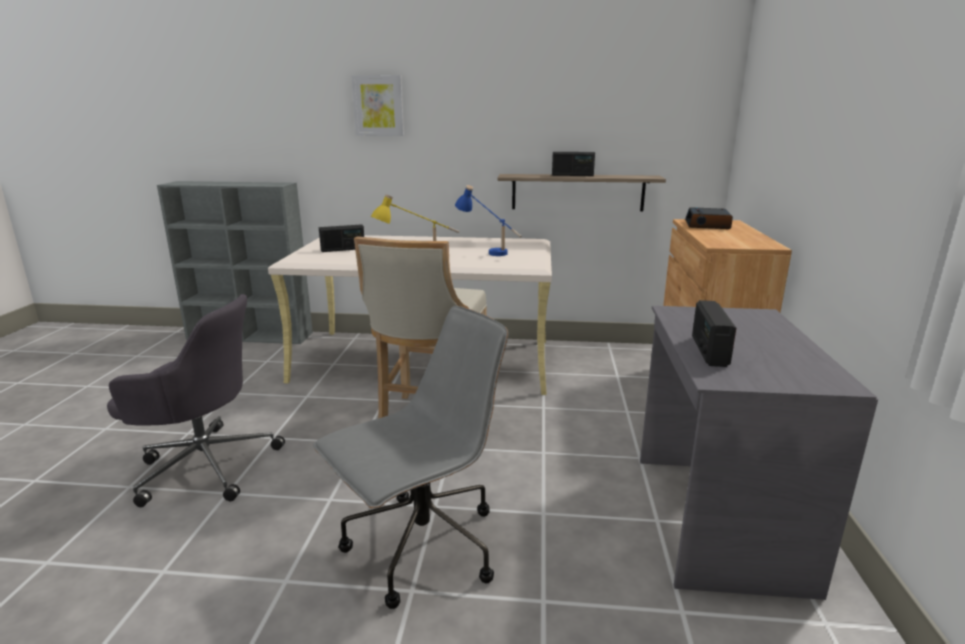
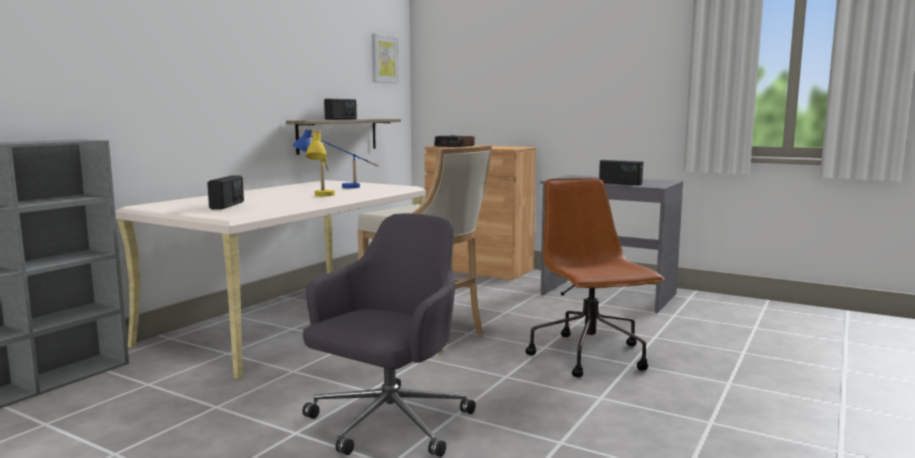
camera: 65 degrees left, 10 degrees down
(378, 106) = (177, 45): picture -> picture (384, 59)
(421, 549) = (590, 356): grey office chair -> brown office chair

